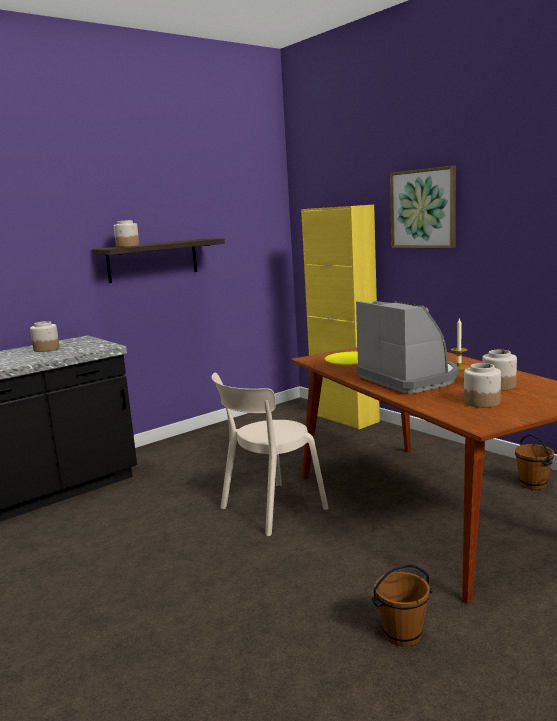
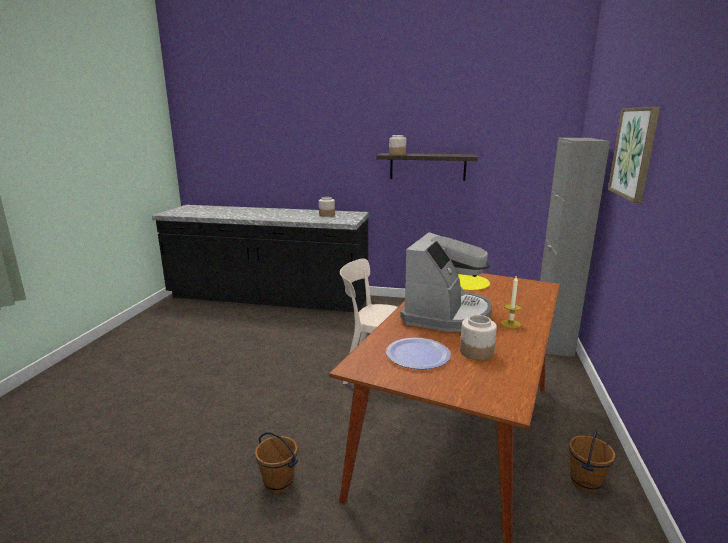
camera: 50 degrees right, 5 degrees up
(345, 418) = (553, 340): yellow cabinet -> grey cabinet
(482, 402) = (418, 355): jar -> plate

